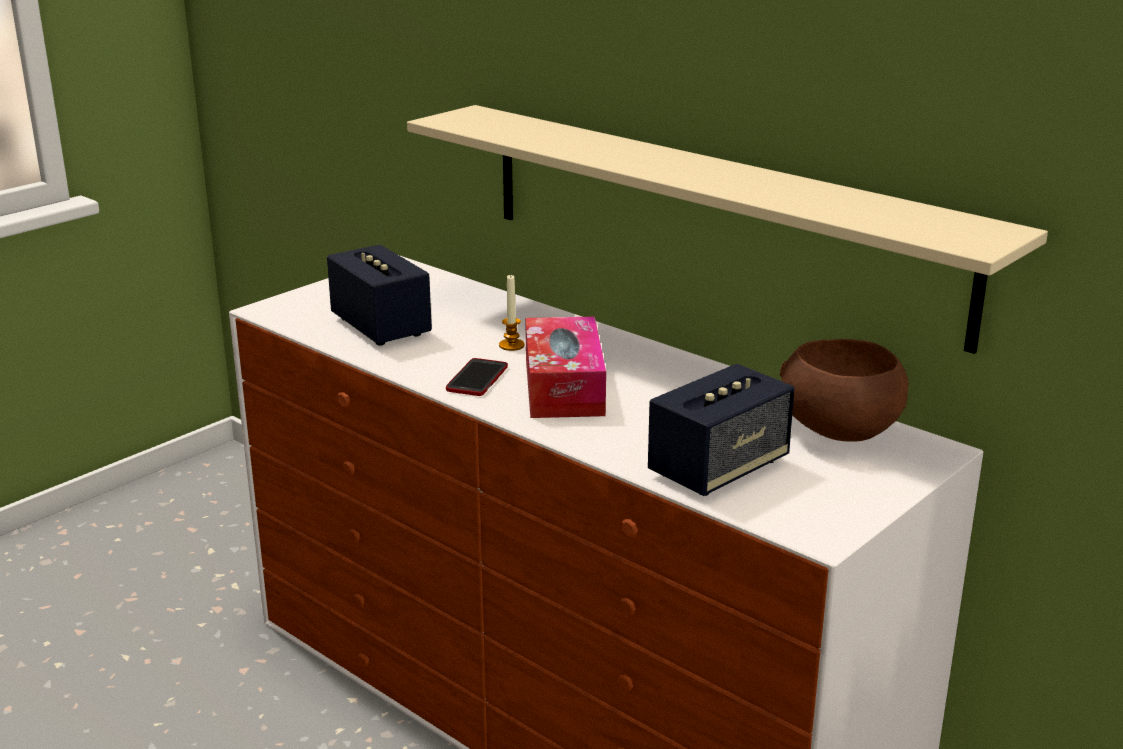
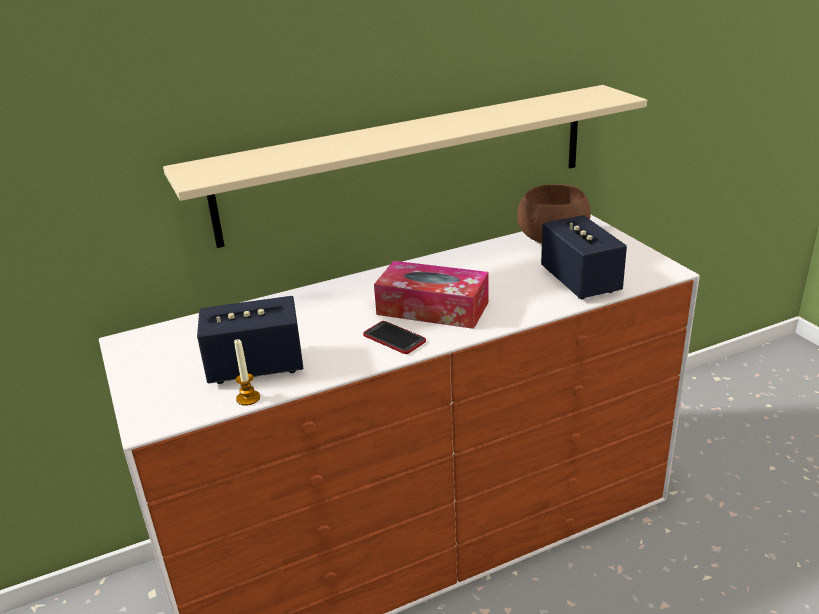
camera: 65 degrees left, 5 degrees up
(511, 345) = (347, 316): candle -> candle (248, 398)

